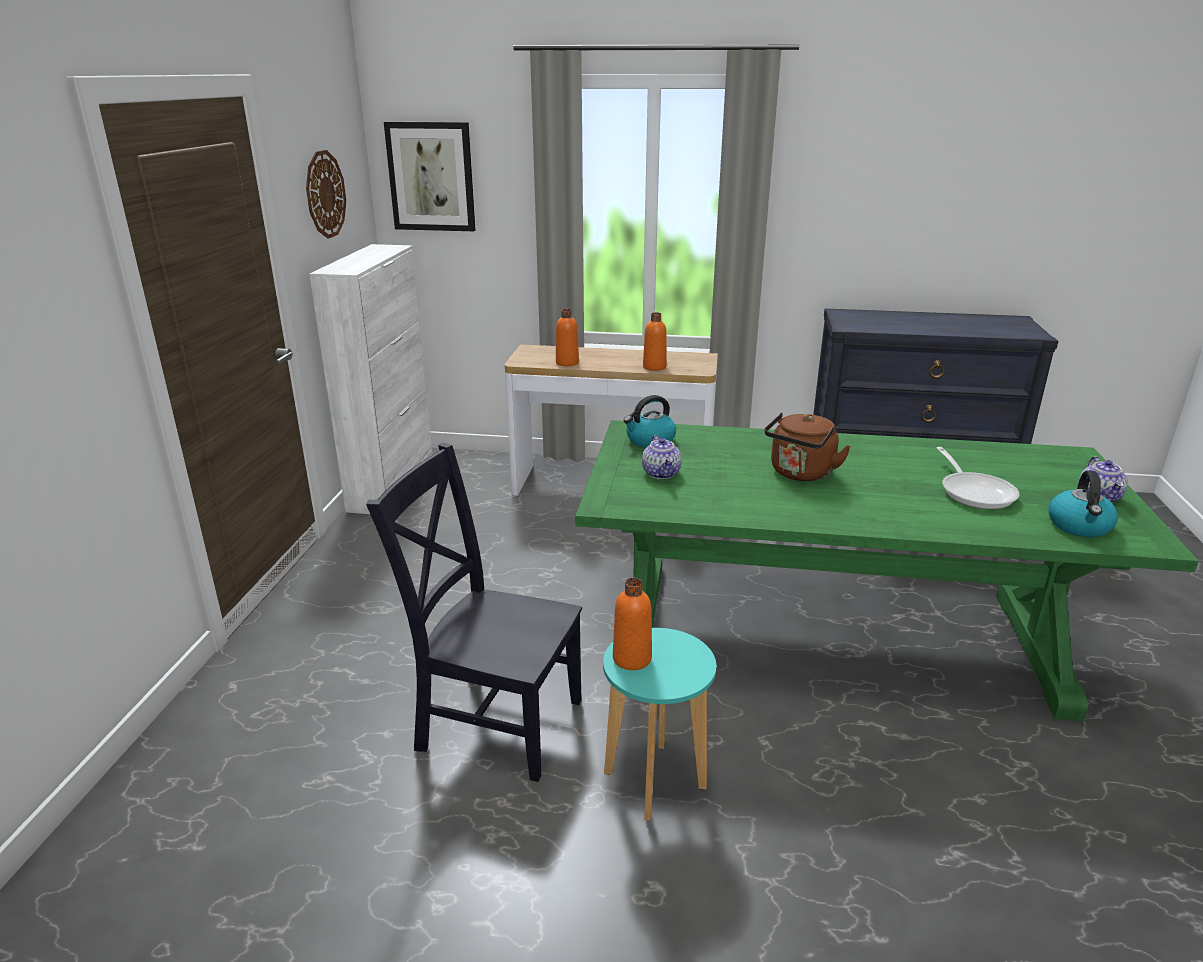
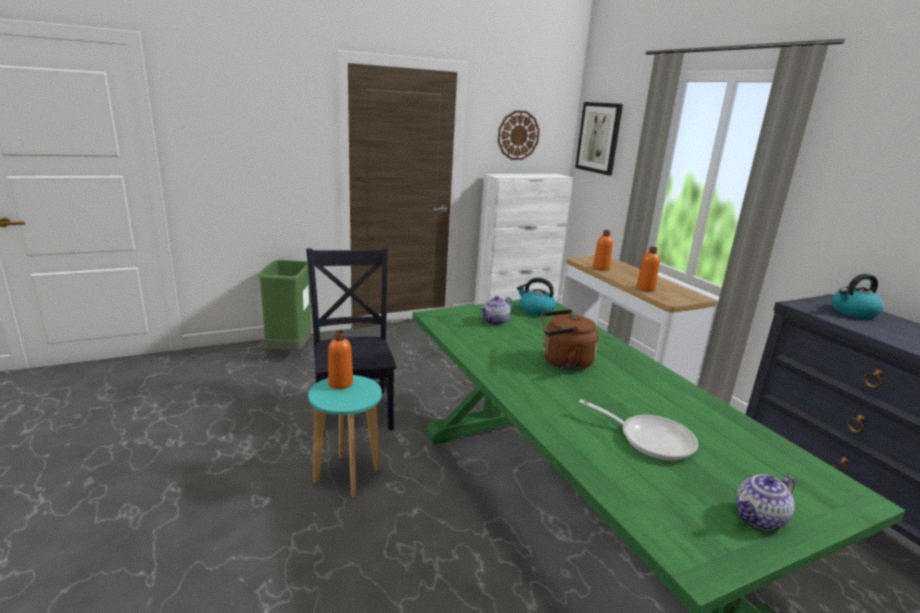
camera: 55 degrees right, 5 degrees down
(214, 739) = (290, 350): none -> green trash can
(974, 492) = (650, 439): frying pan -> frying pan turned 105 degrees counterclockwise
(1079, 526) = (664, 506): kettle -> kettle (853, 312)

